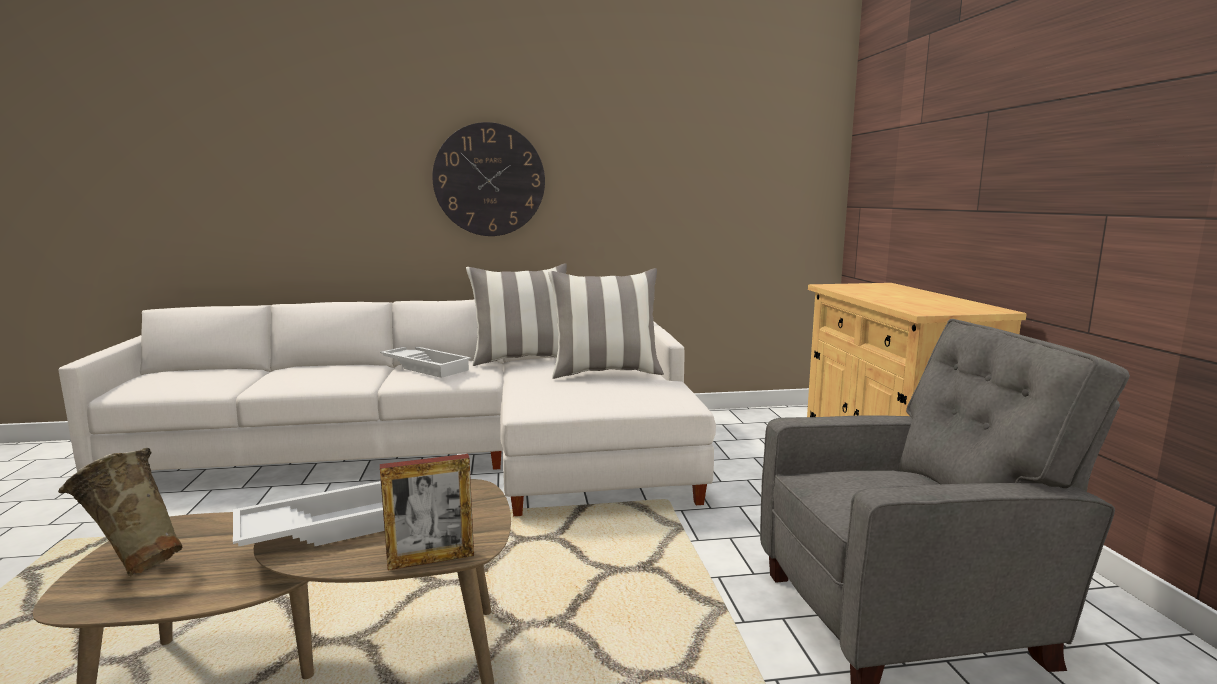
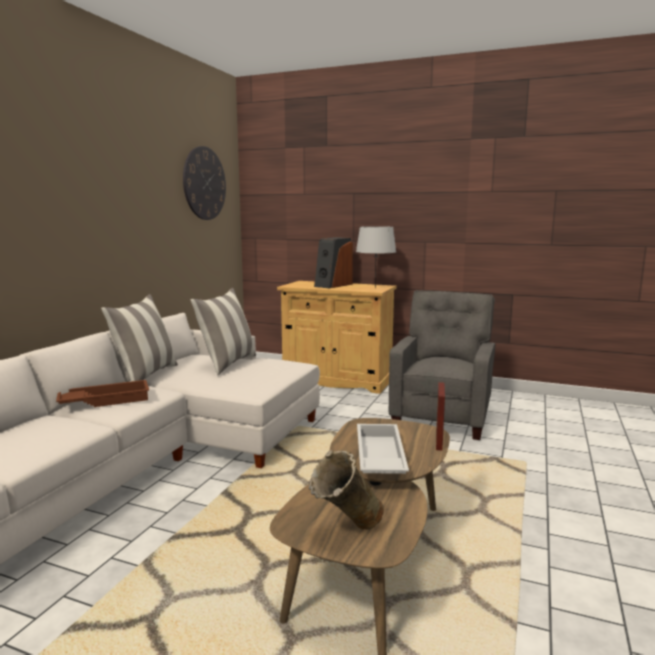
camera: 60 degrees left, 0 degrees up
(427, 367) = (105, 400): white tray -> brown tray
(489, 180) = (64, 229): wall clock -> wall clock (204, 183)
(899, 294) = (333, 285): none -> speaker
(947, 309) = (375, 288): none -> grey table lamp

